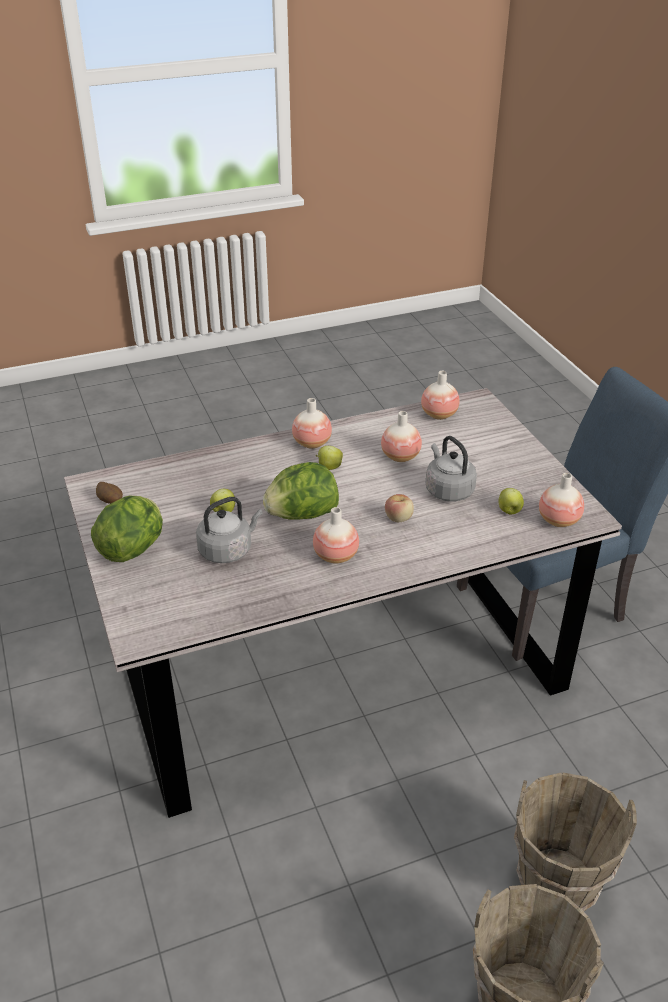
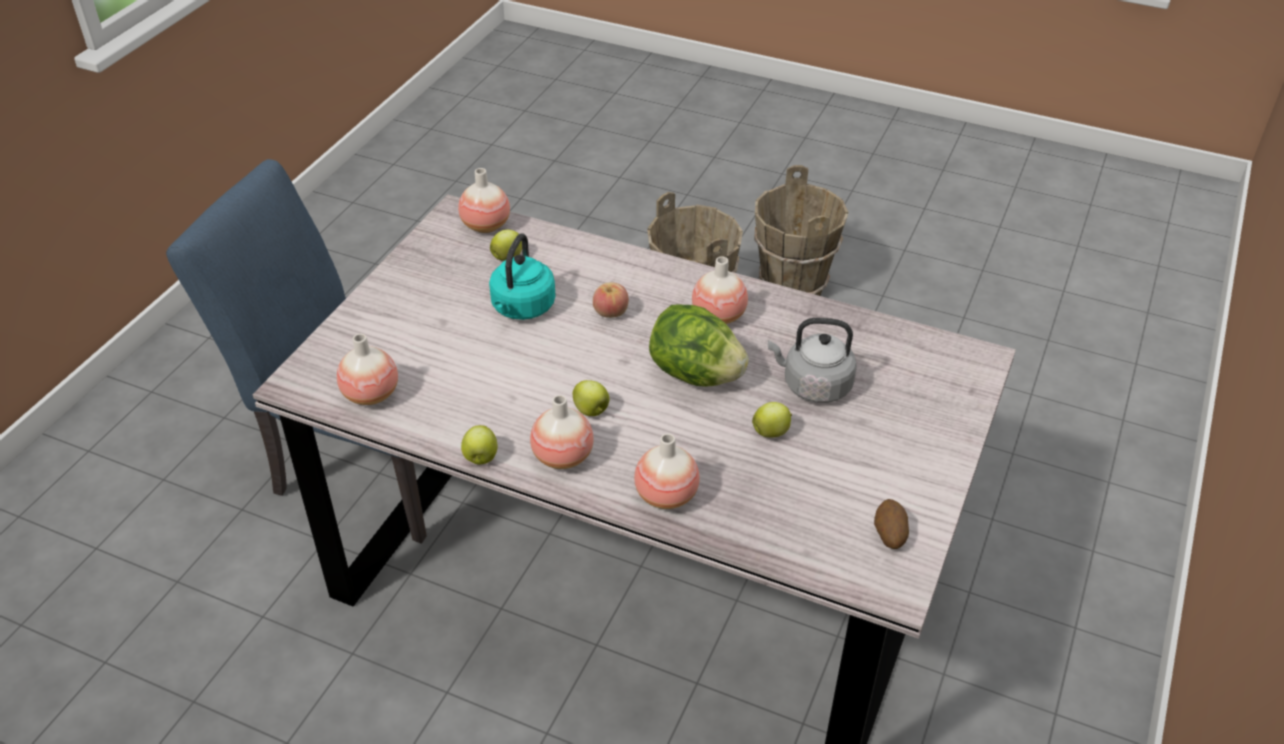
camera: 135 degrees left, 5 degrees up
(133, 548) = (911, 451): lettuce -> none
(347, 422) = (481, 458): none -> apple
(400, 456) = (501, 372): vase -> vase (666, 496)
(447, 490) = (522, 308): grey kettle -> turquoise kettle

